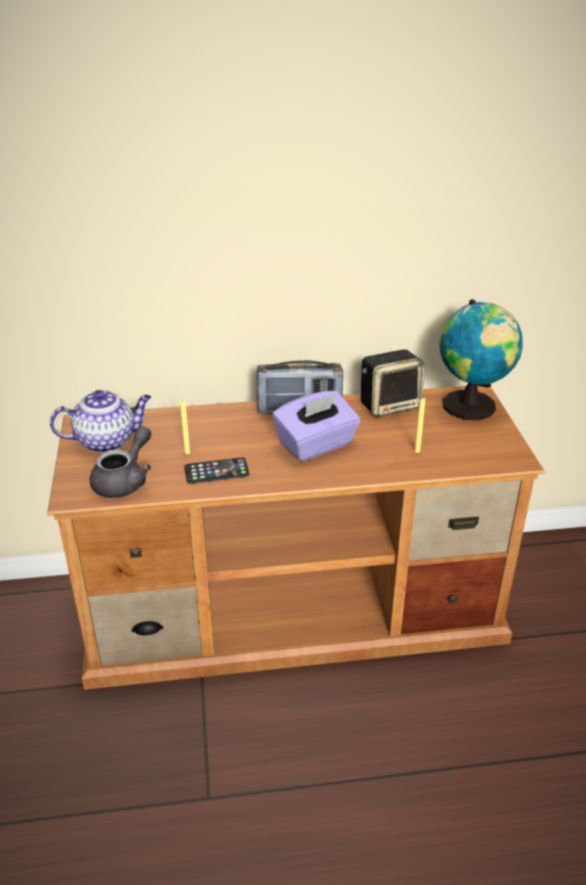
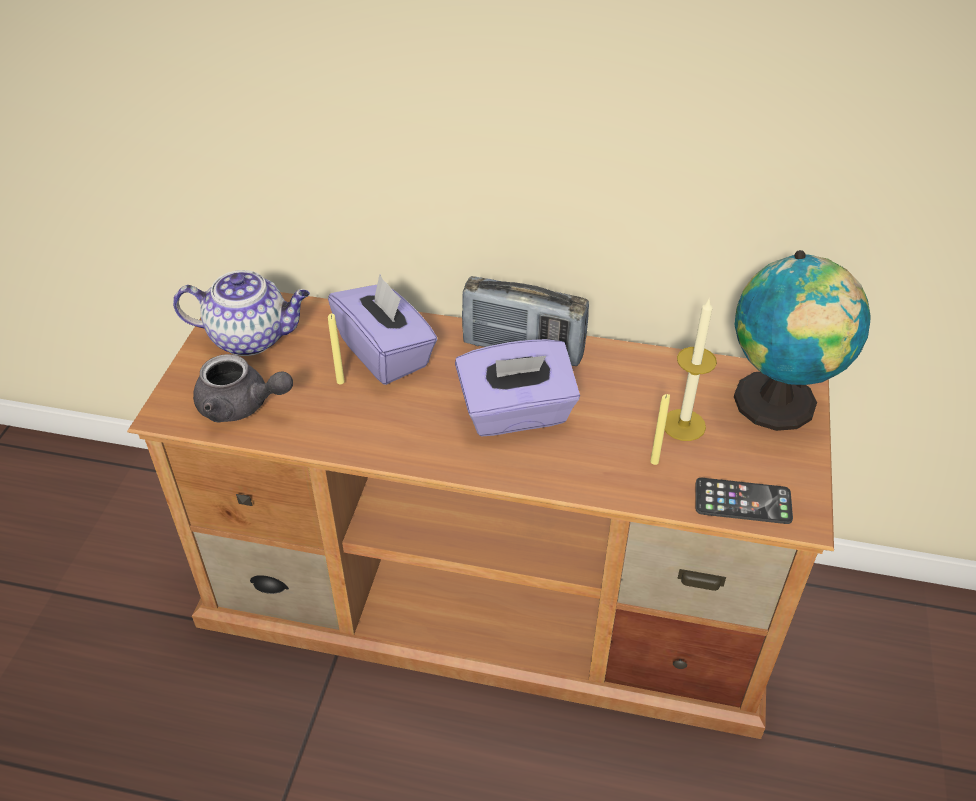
camera: 20 degrees right, 10 degrees up
(125, 480) = (242, 406): grey teapot -> grey teapot turned 60 degrees clockwise
(209, 430) = (386, 353): none -> purple tissue box
(216, 471) = (362, 422): phone -> phone (743, 501)
(390, 405) = (656, 372): speaker -> none
(423, 429) = (683, 425): none -> candle

